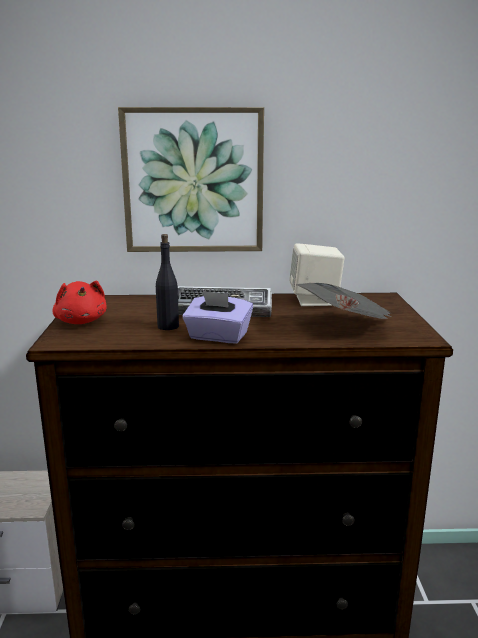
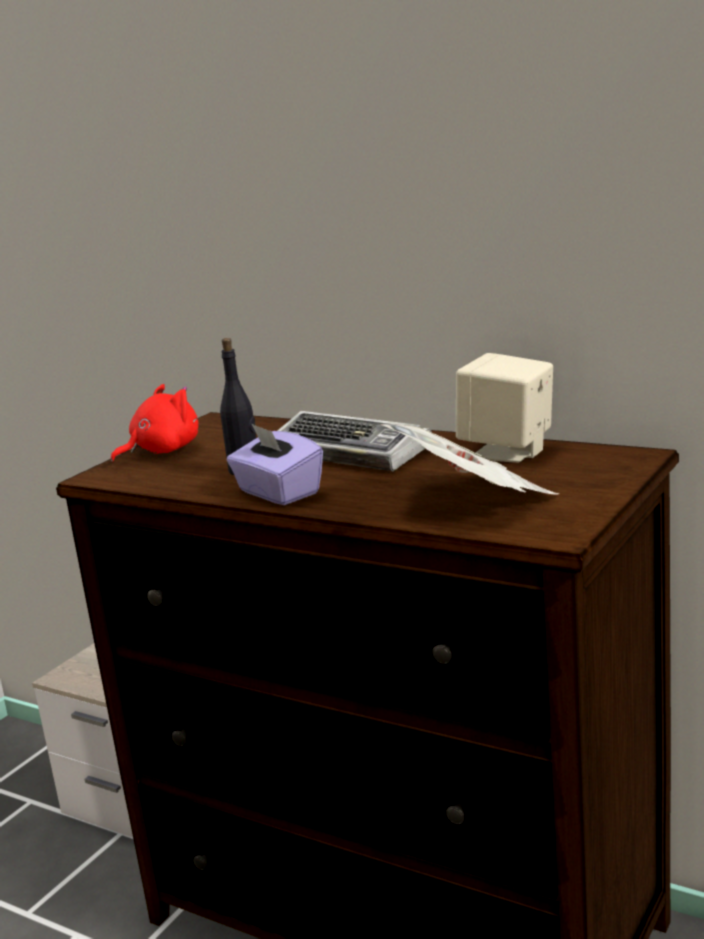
camera: 35 degrees right, 0 degrees up
(81, 321) = (162, 451): red plush toy -> red plush toy turned 135 degrees counterclockwise
(193, 181) = (350, 249): picture -> none

